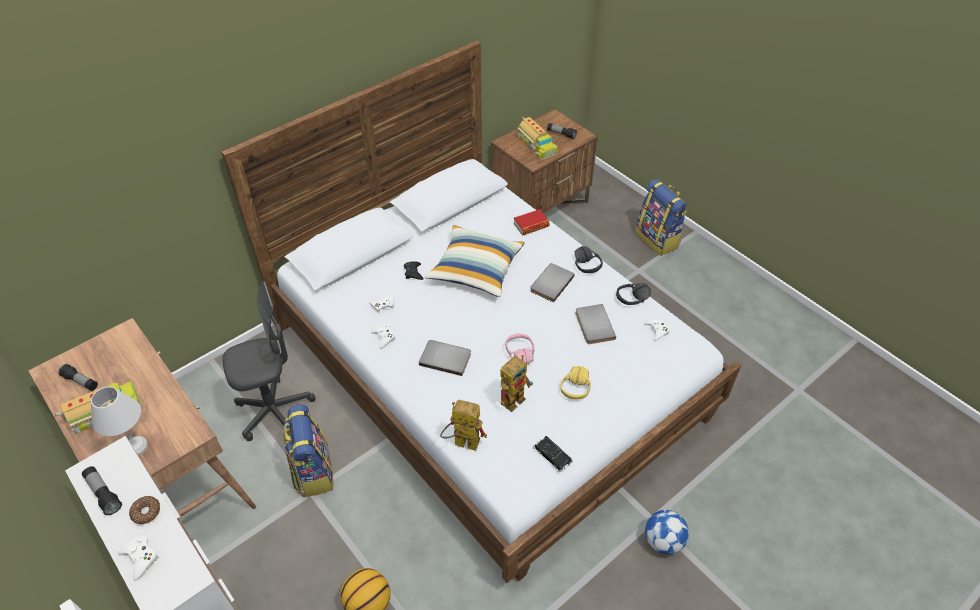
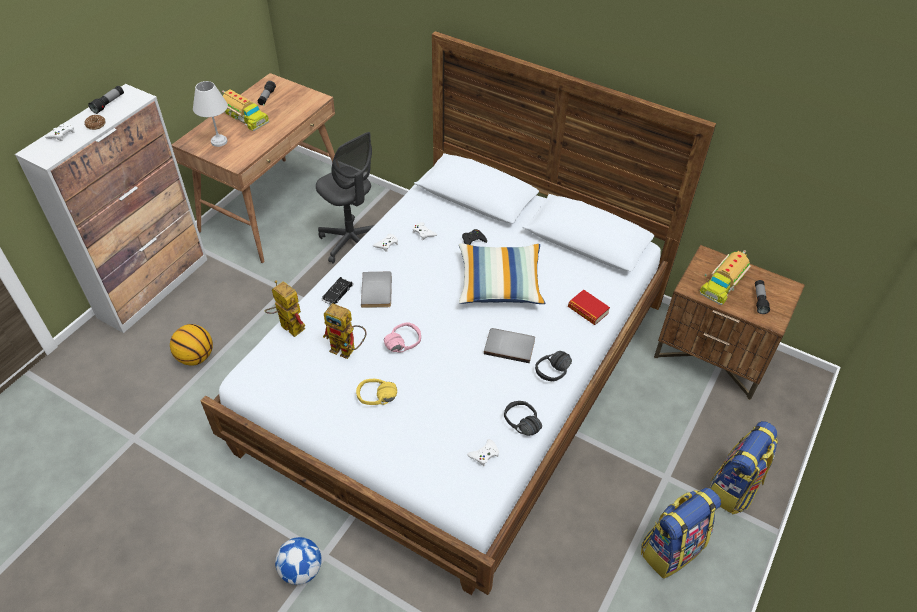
camera: 70 degrees right, 0 degrees up
(312, 471) = (304, 284): backpack -> backpack (671, 548)
(461, 442) = (287, 326): toy robot -> toy robot turned 45 degrees counterclockwise
(552, 455) = (290, 395): black toy car -> black toy car (337, 293)
(593, 325) = (465, 394): grey book -> none

